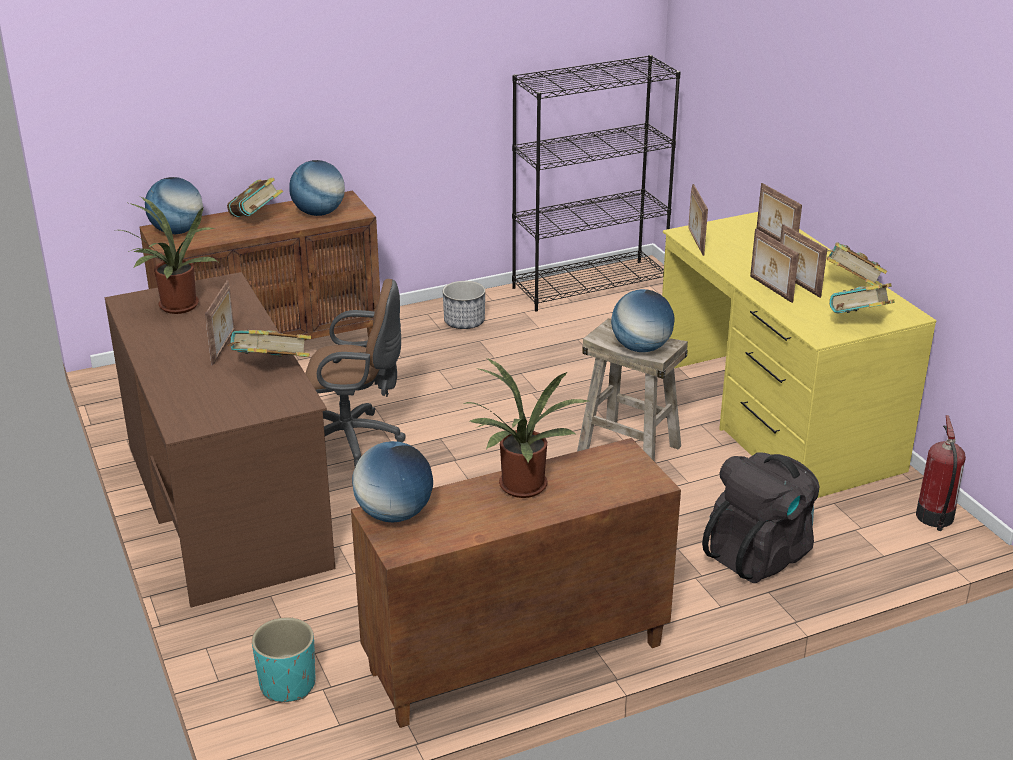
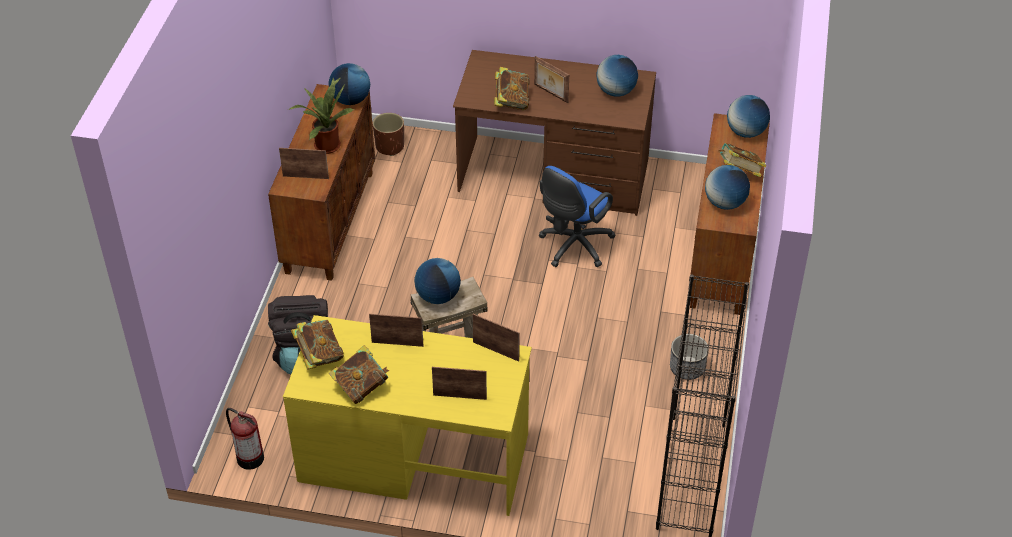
camera: 125 degrees right, 15 degrees up
(176, 308) = (616, 91): potted plant -> globe
(288, 685) = (389, 147): turquoise planter -> brown planter
(355, 440) = (573, 247): brown office chair -> blue office chair
(797, 284) = (390, 361): picture frame -> picture frame (306, 176)

